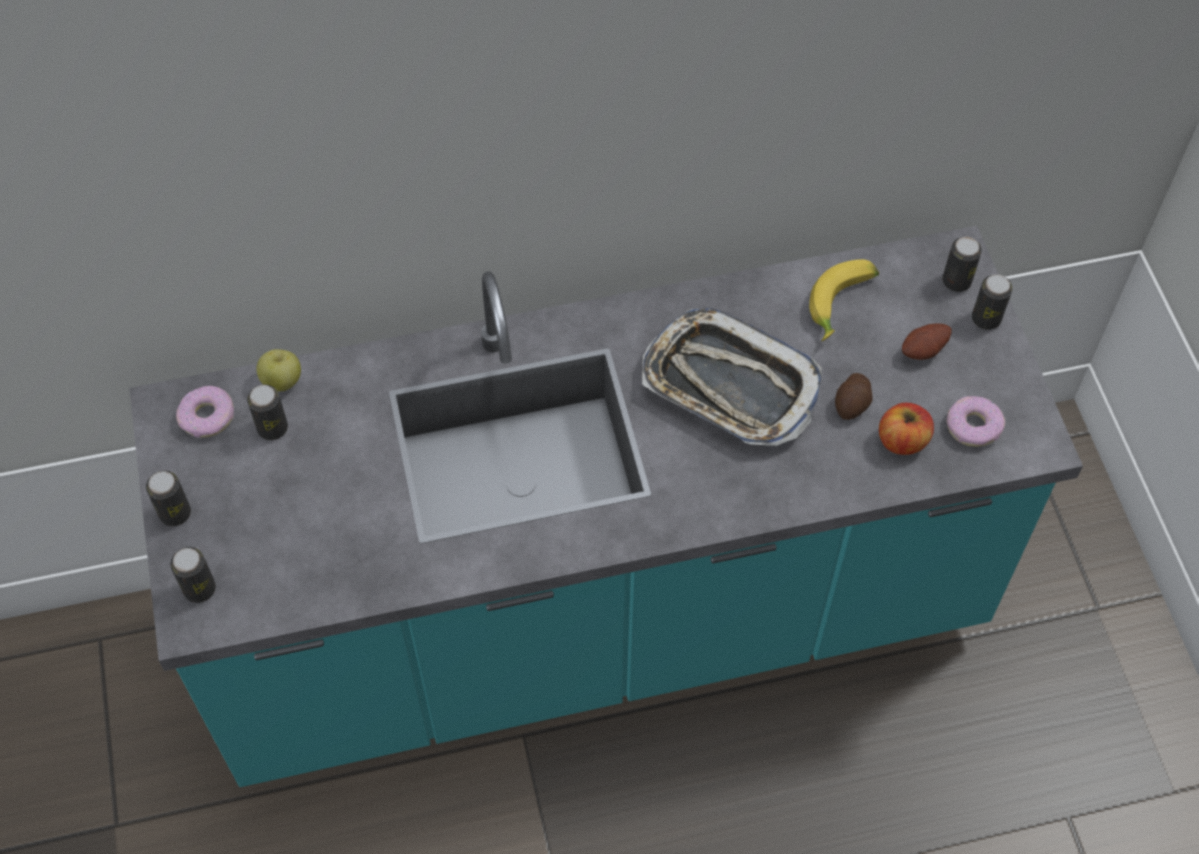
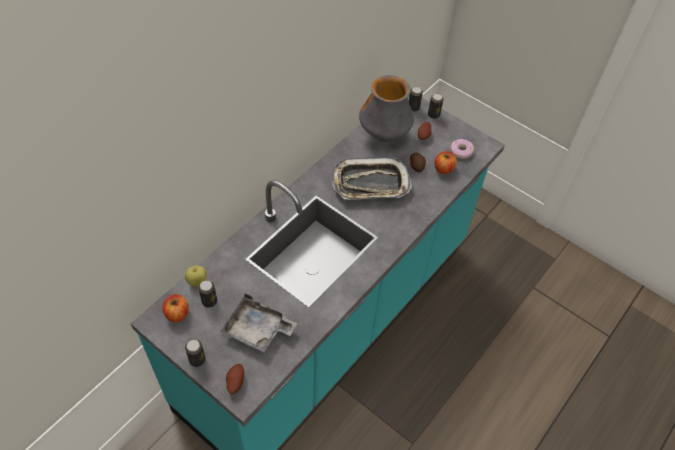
camera: 40 degrees left, 5 degrees down
(199, 589) = (235, 382): can -> potato
(207, 417) = (177, 314): donut -> apple
(306, 526) = (258, 330): none -> grey tray
(843, 306) = (384, 135): banana -> vase

